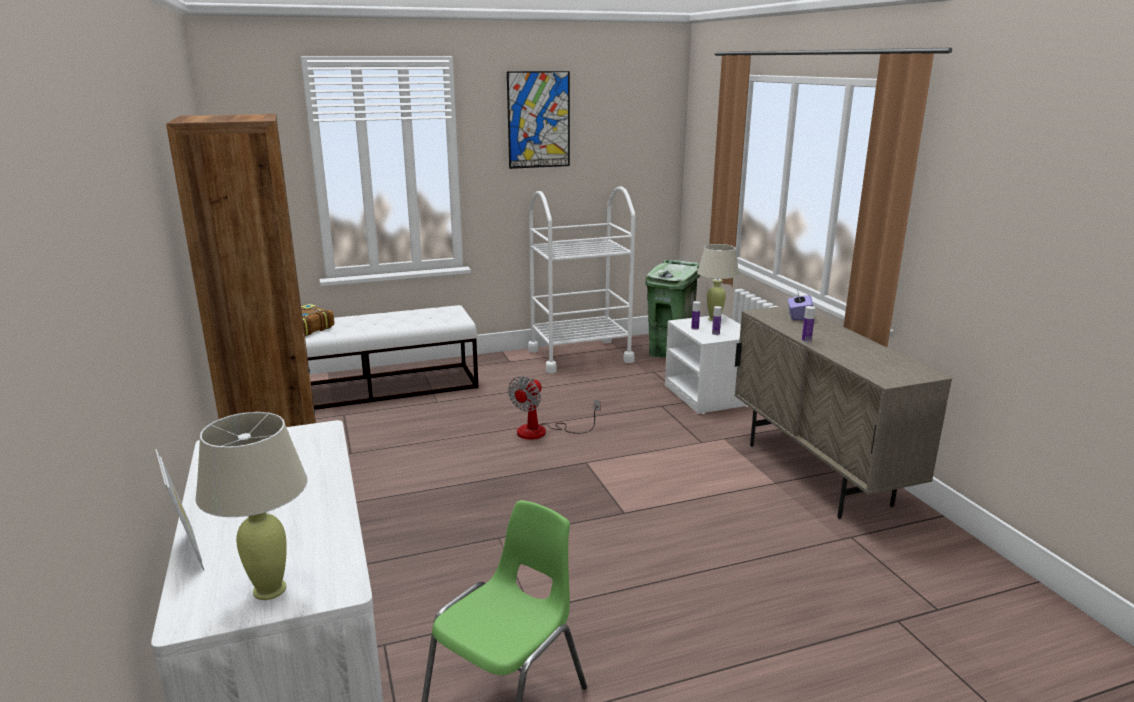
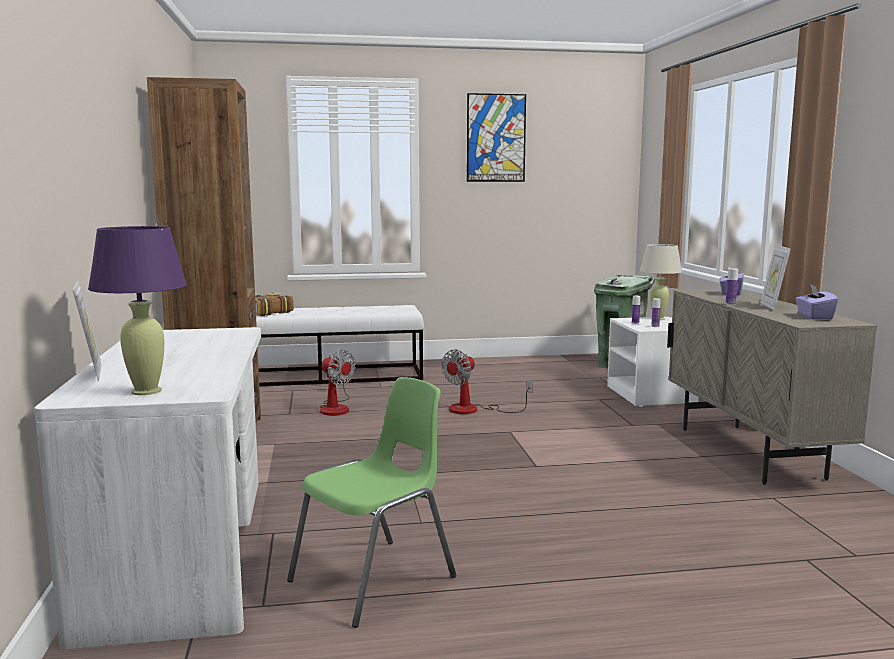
camera: 10 degrees right, 10 degrees down
(269, 590) = (146, 391): beige table lamp -> purple table lamp
(398, 440) = (336, 408): none -> fan
(580, 356) = (529, 364): white cart -> none
(846, 344) = (772, 306): none -> picture frame
(892, 365) = (814, 317): none -> purple tissue box

